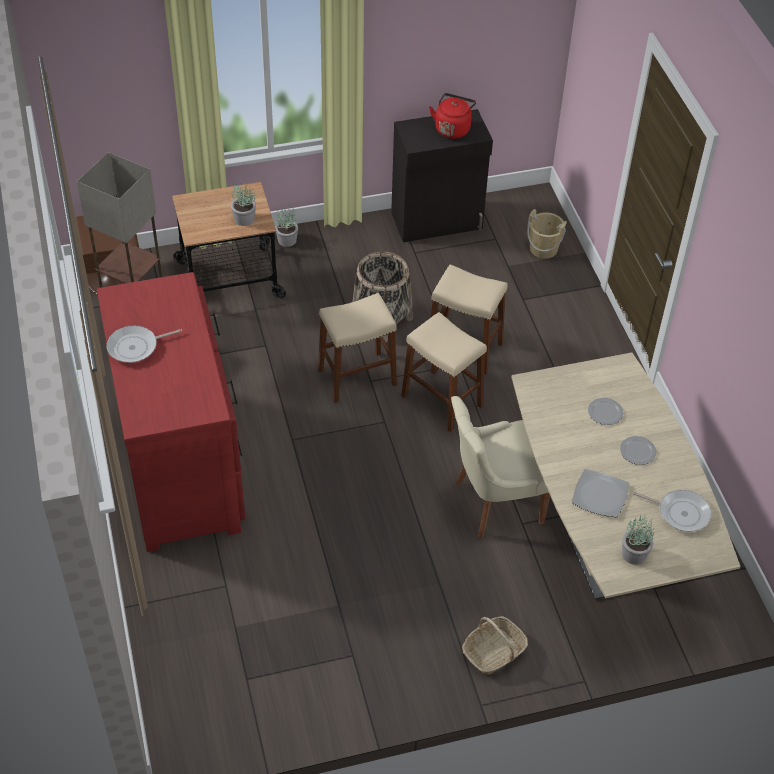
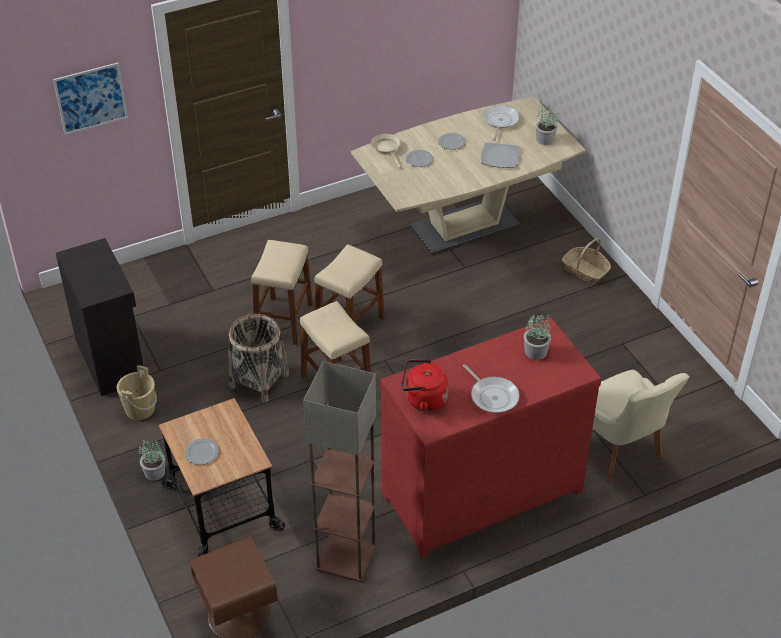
camera: 100 degrees left, 5 degrees down
(216, 204) = (202, 453): none -> plate
(244, 219) = (222, 426): potted plant -> potted plant (536, 352)
(452, 128) = (89, 265): red kettle -> red kettle (423, 399)
(494, 502) = (449, 284): beige chair -> beige chair (619, 451)
(543, 249) = (142, 283): beige bucket -> beige bucket (140, 409)
(605, 63) = (91, 98): none -> picture
(630, 385) = (387, 149): none -> beige frying pan

